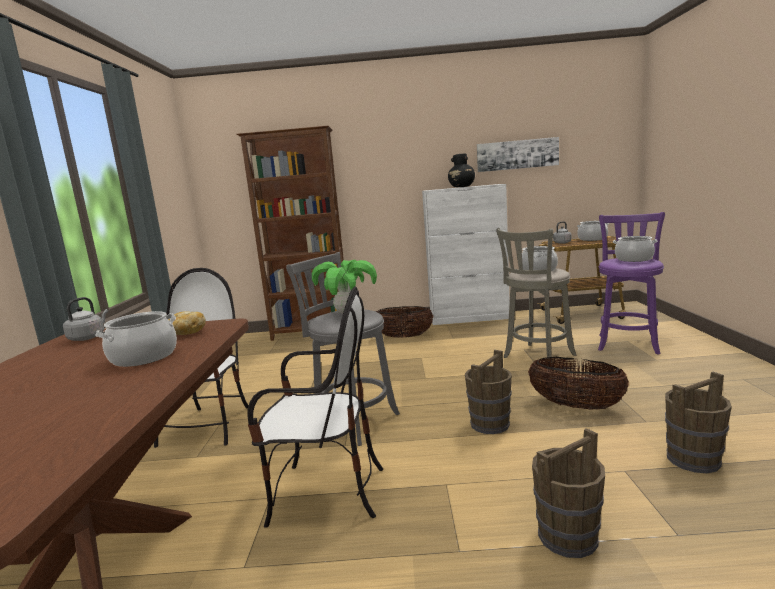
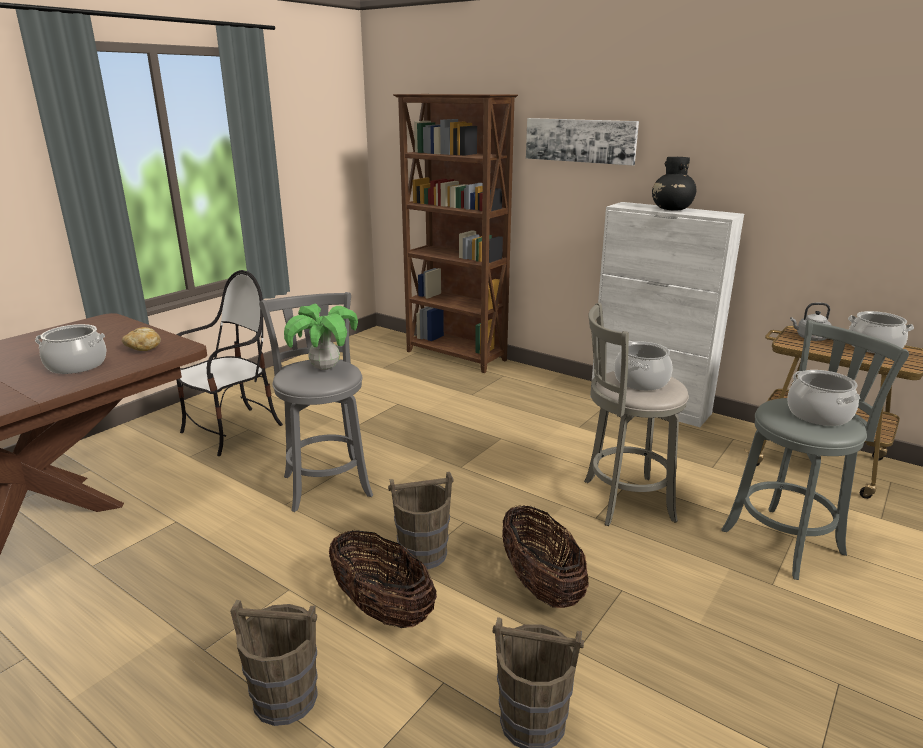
camera: 35 degrees right, 10 degrees up
(88, 337) = (104, 325): grey kettle -> none
(326, 493) = (208, 541): chair -> none
(404, 337) = (531, 401): basket -> basket (382, 609)
(517, 154) = (786, 169): picture -> picture (580, 140)
(627, 343) = (786, 540): purple stool -> grey stool

